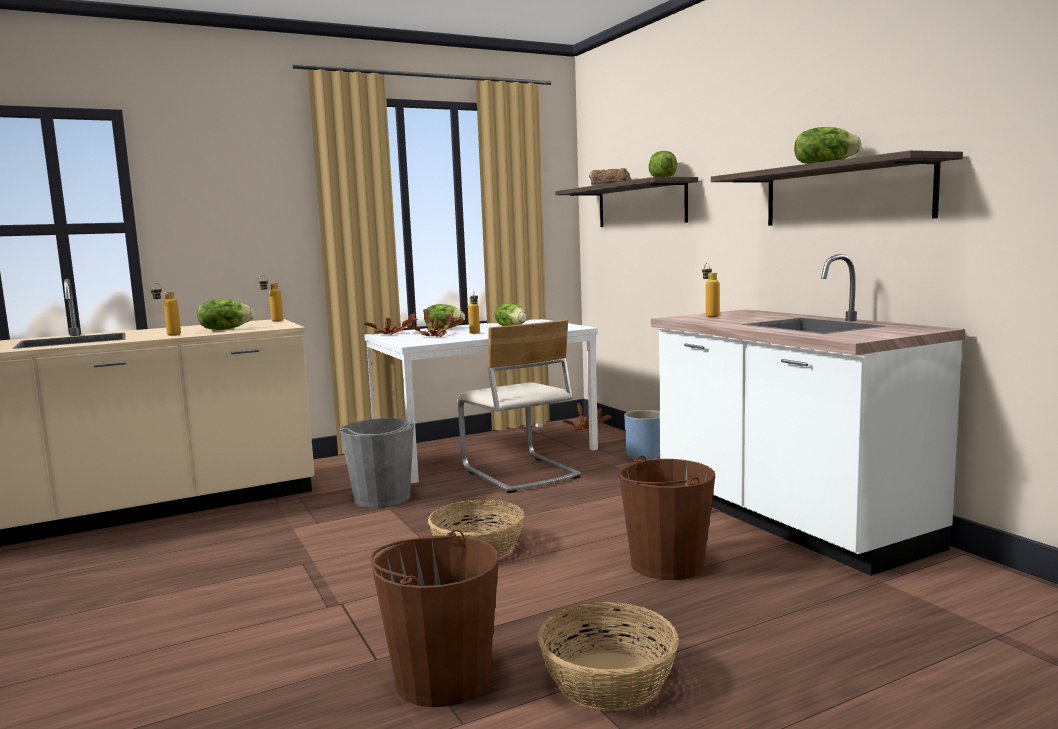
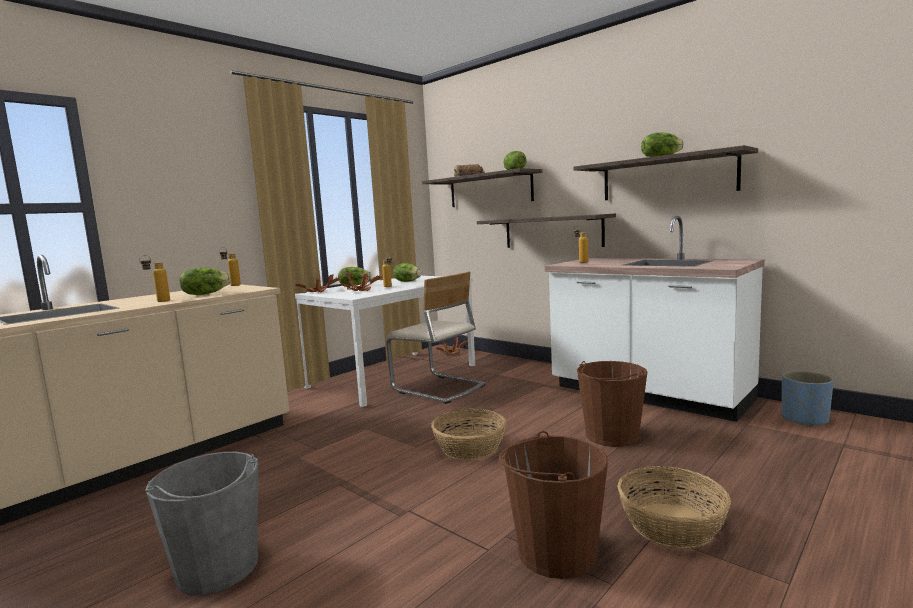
camera: 20 degrees left, 0 degrees up
(382, 498) = (351, 422): grey bucket -> grey bucket (217, 568)
(645, 455) = (512, 365): blue planter -> blue planter (804, 419)
(707, 268) = (552, 232): none -> shelf

